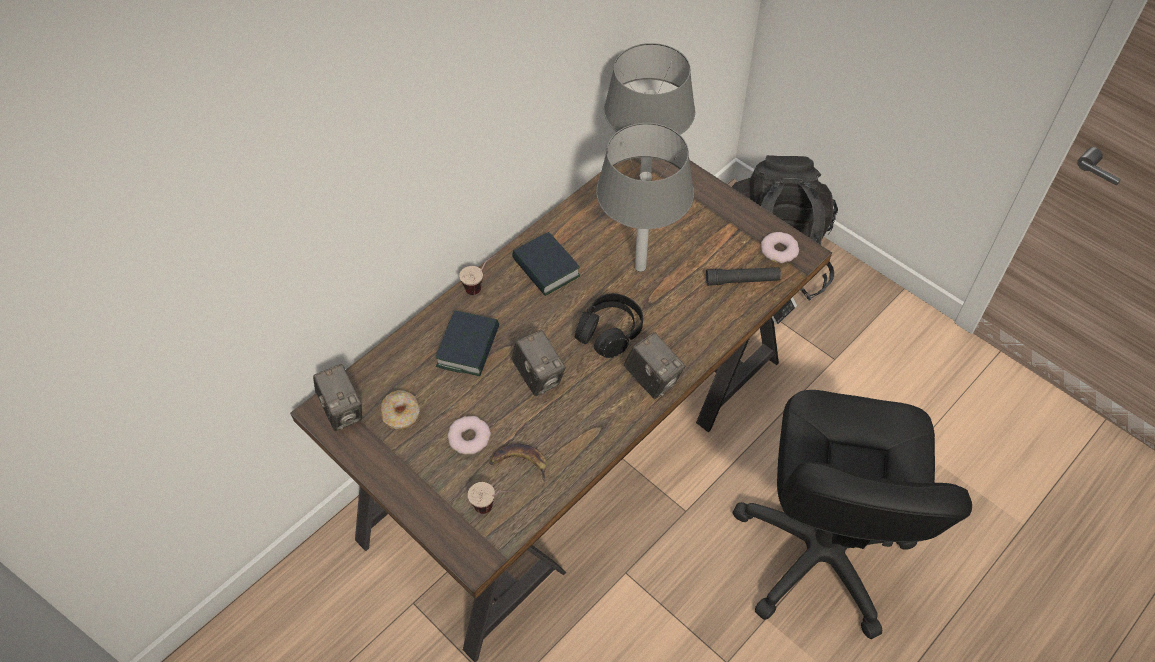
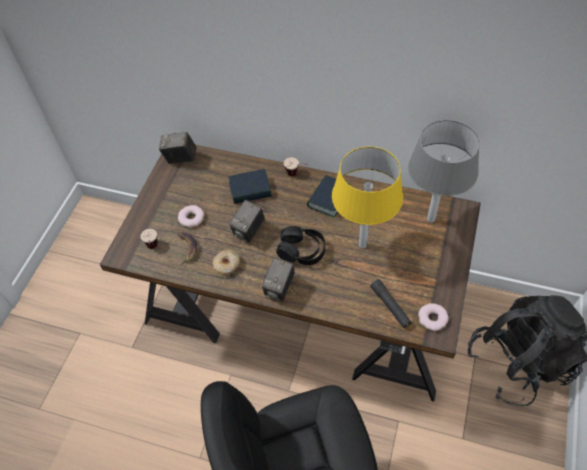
camera: 65 degrees right, 0 degrees up
(343, 411) = (180, 158): camera -> camera turned 60 degrees clockwise
(401, 414) = (191, 182): donut -> donut (227, 265)
(640, 267) = (362, 245): grey table lamp -> yellow table lamp

